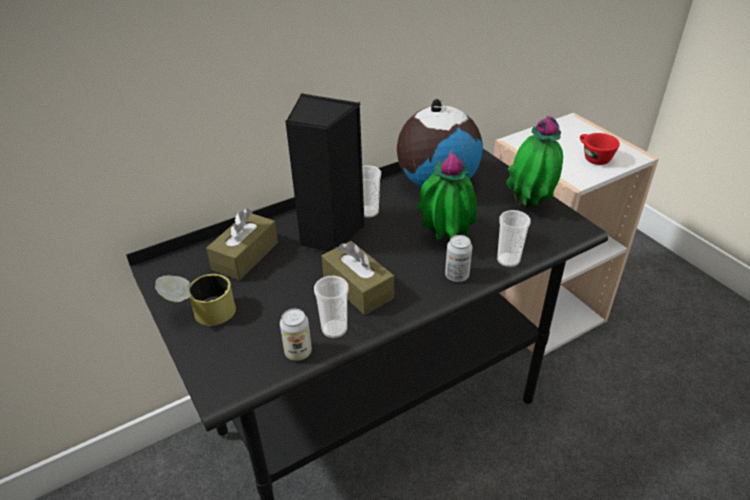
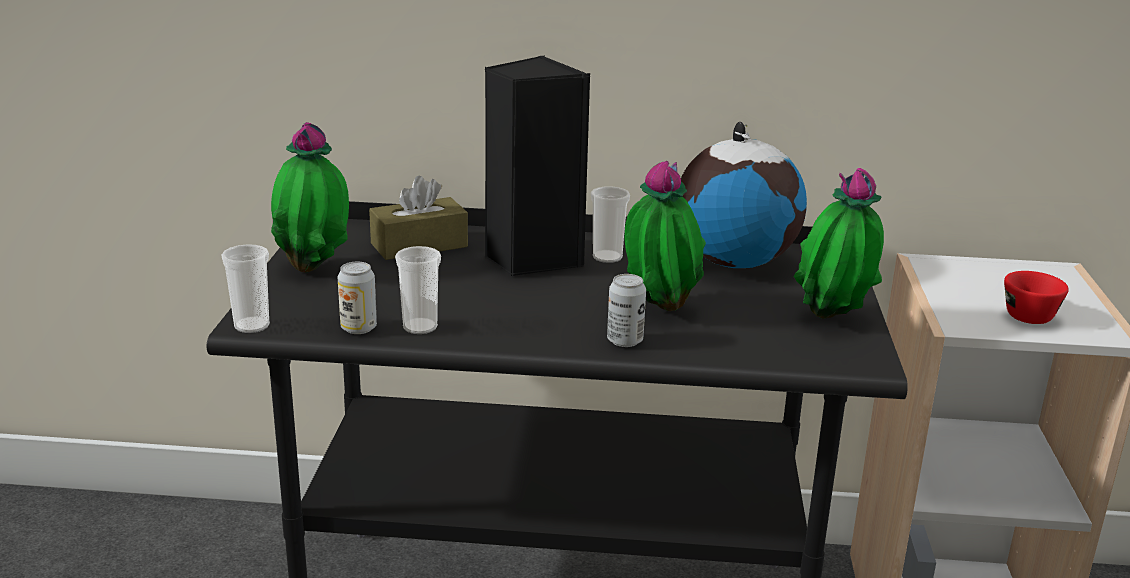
camera: 35 degrees right, 15 degrees down
(201, 313) = (315, 269): can -> potted plant
(358, 288) = (495, 308): brown tissue box -> none
(508, 260) = (714, 352): cup -> cup (252, 326)

